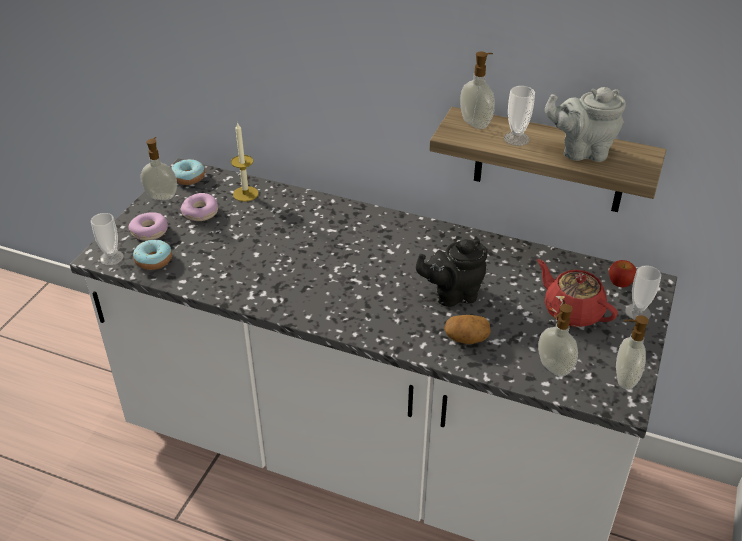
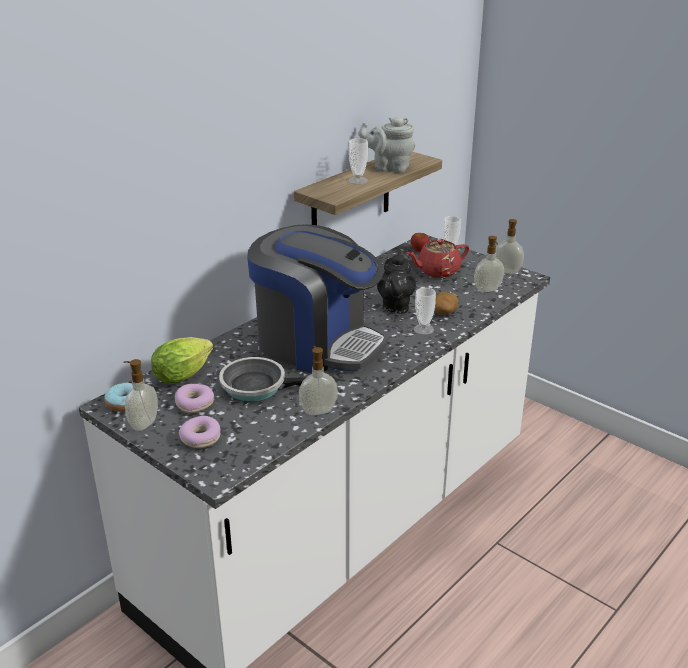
camera: 70 degrees left, 10 degrees down
(111, 258) = (227, 467): cup -> cup (423, 329)
(153, 260) = (251, 441): donut -> none
(242, 241) = (259, 386): none -> frying pan
(245, 194) = (185, 374): candle -> lettuce
(338, 256) = (317, 343): none -> coffee machine
(476, 123) = (326, 187): soap dispenser -> soap dispenser (318, 410)
(581, 151) = (389, 167): grey teapot -> grey teapot turned 75 degrees clockwise

